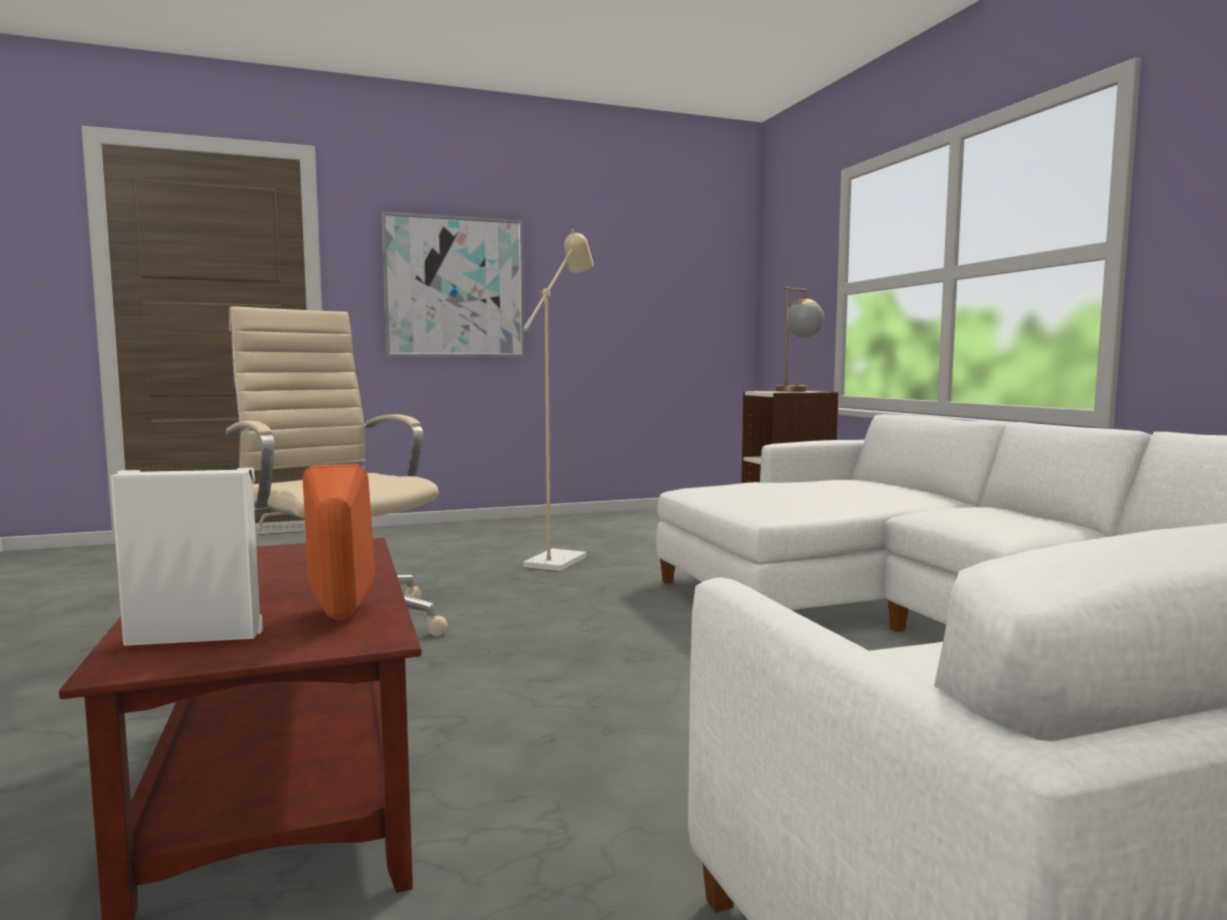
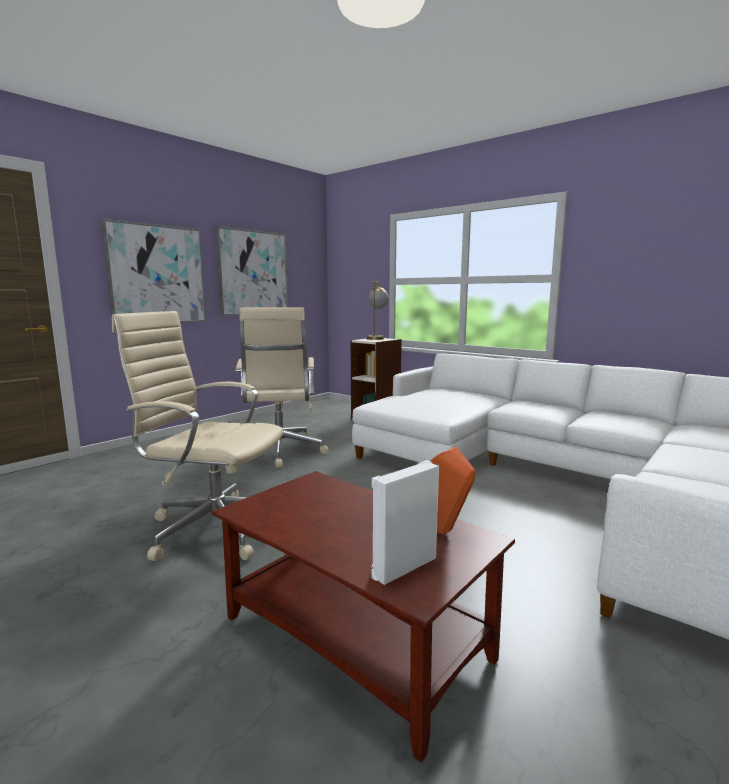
camera: 30 degrees left, 5 degrees up
(561, 559) = (279, 452): beige floor lamp -> beige office chair
(612, 285) = (253, 273): none -> picture

